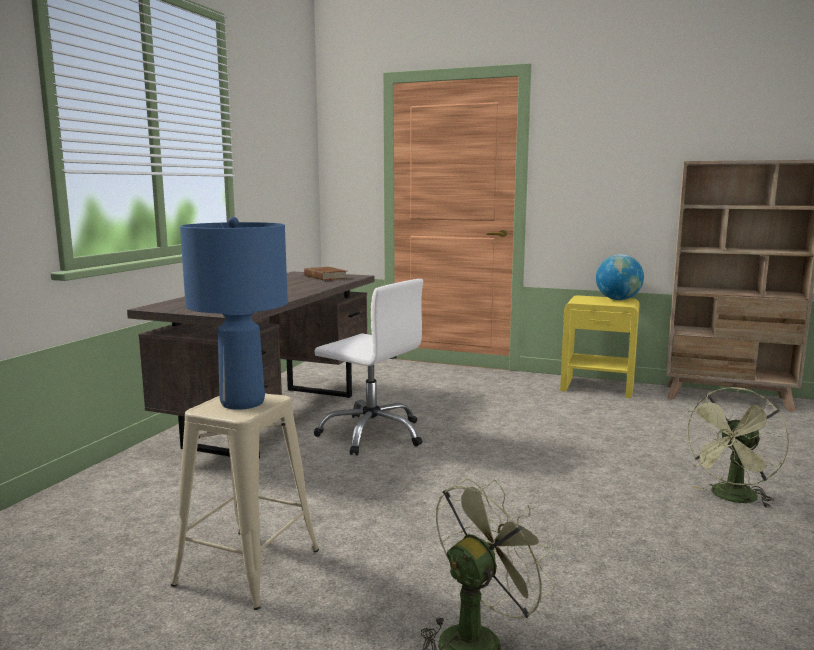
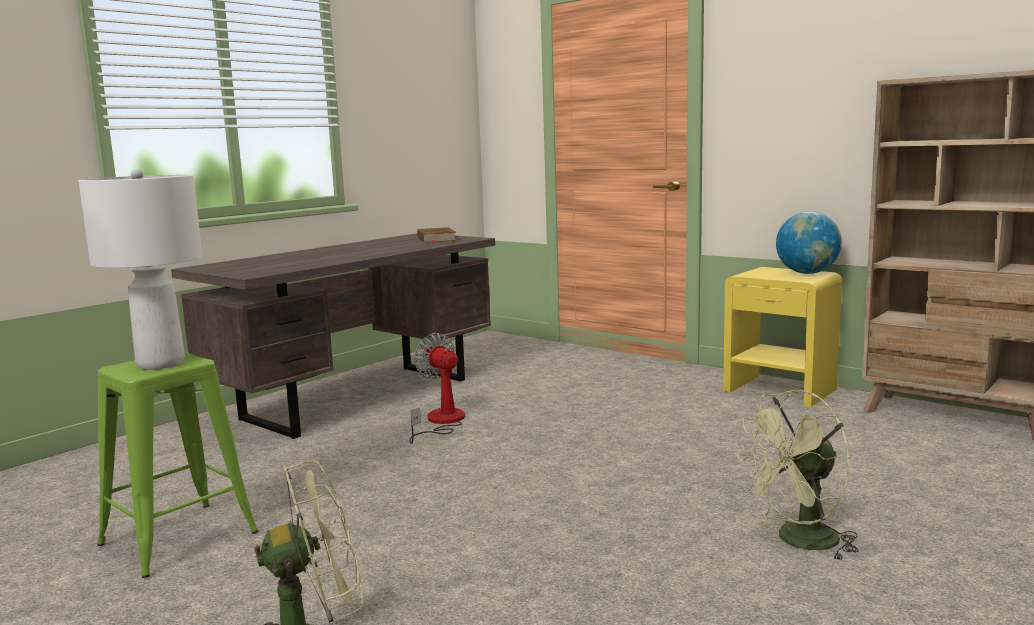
camera: 20 degrees right, 0 degrees up
(243, 402) = (161, 363): blue table lamp -> white table lamp
(249, 566) = (180, 538): beige stool -> green stool
(372, 434) = (441, 422): white office chair -> fan

